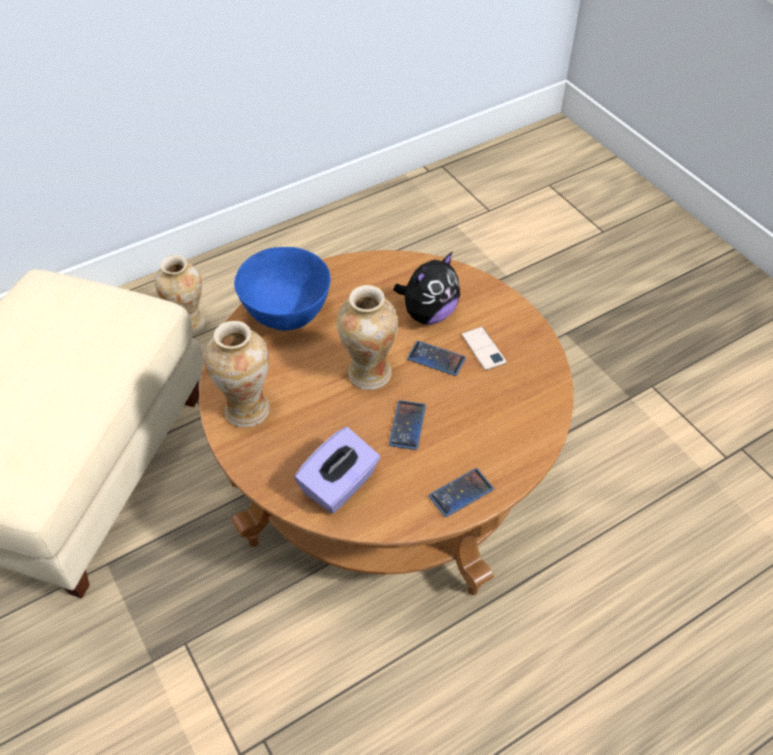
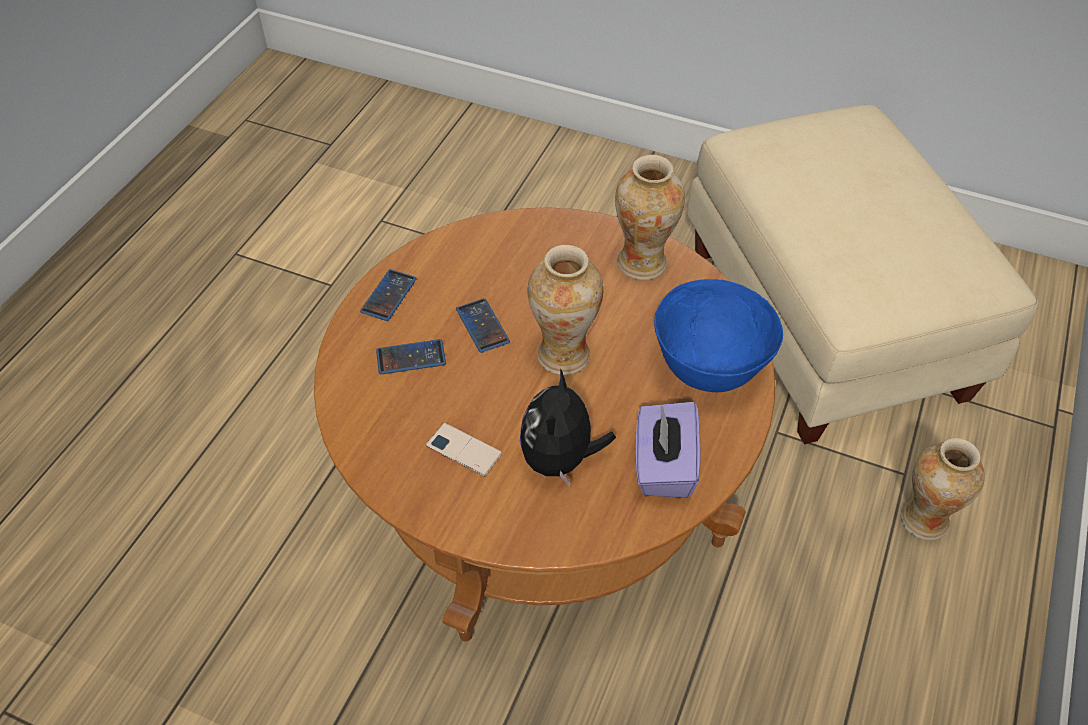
camera: 145 degrees right, 0 degrees up
(340, 485) = (500, 249): purple tissue box -> purple tissue box (663, 466)
(436, 359) = (507, 408): phone -> phone (411, 357)

